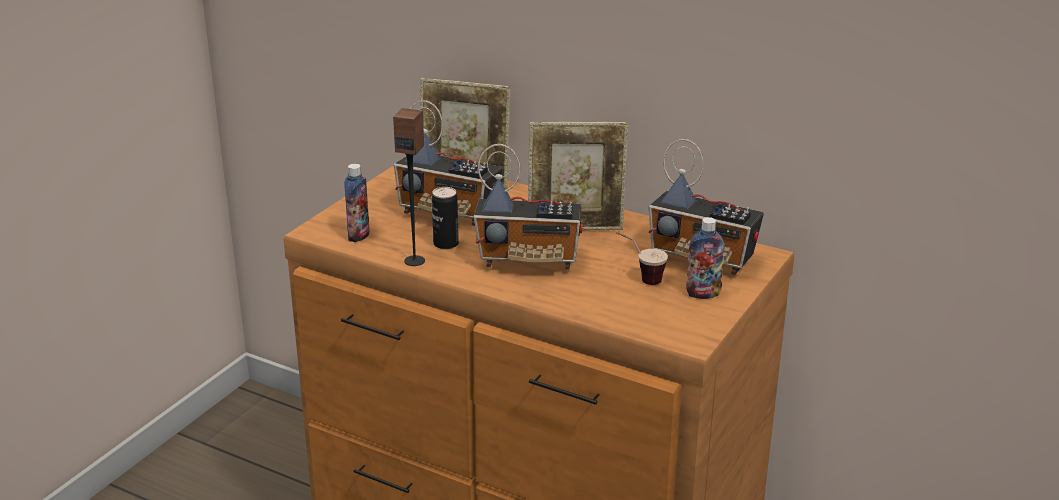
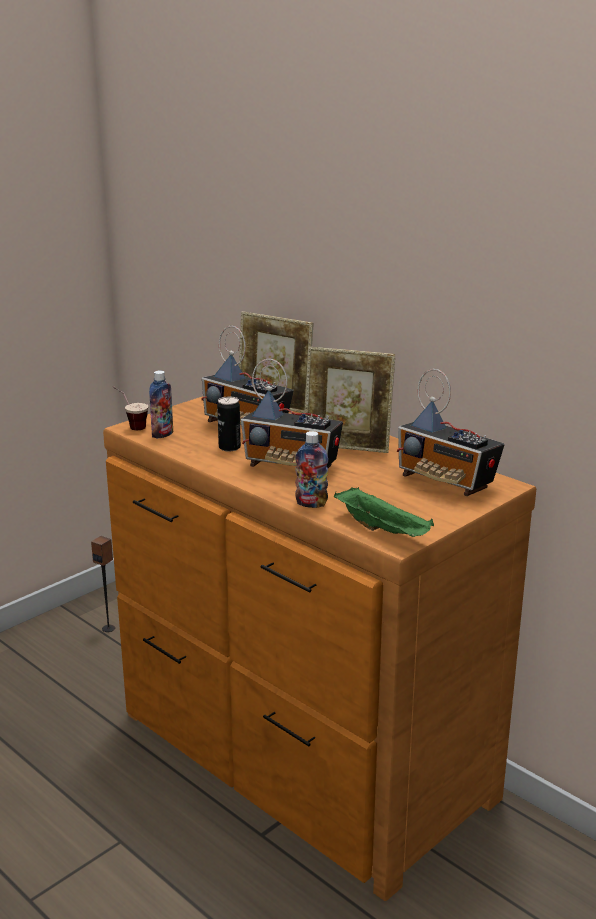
camera: 15 degrees right, 5 degrees down
(414, 261) = (196, 456): speaker -> speaker (108, 628)
(640, 278) = (380, 490): cup -> cup (130, 426)
(669, 327) = (383, 530): none -> green tray
(703, 294) = (430, 508): bottle -> bottle (311, 503)

